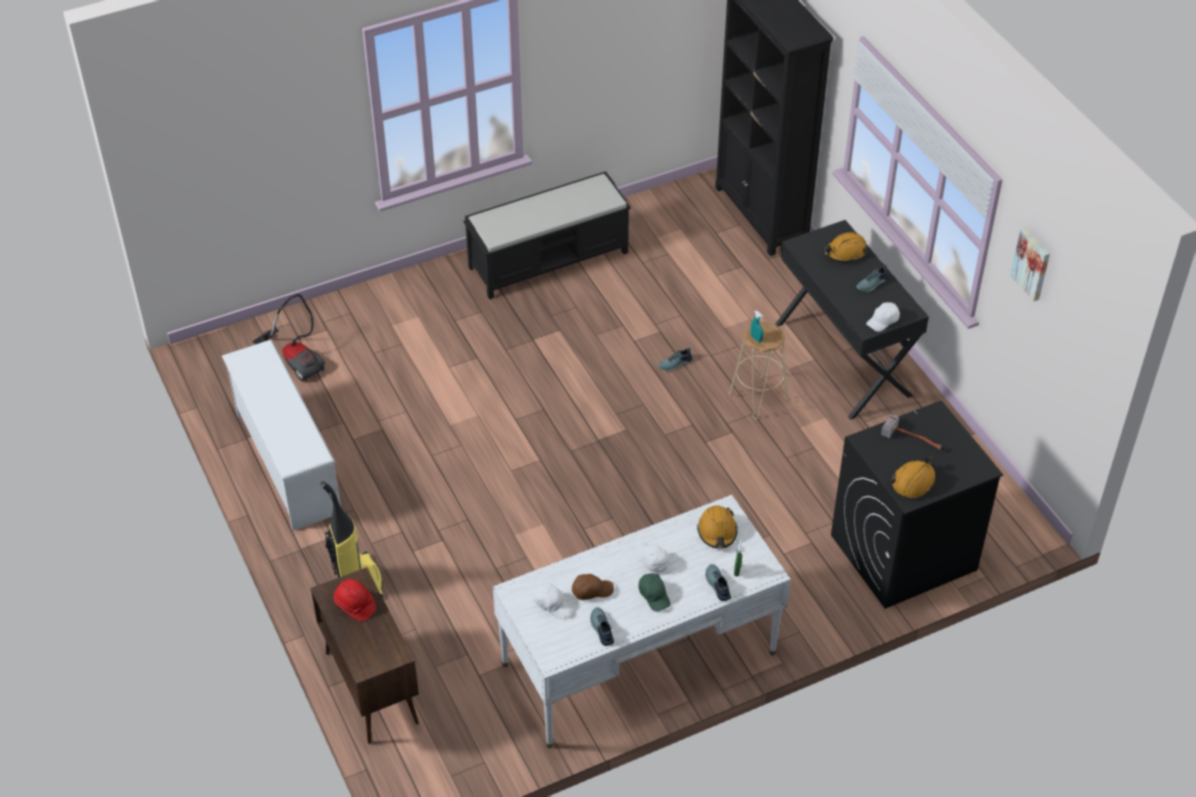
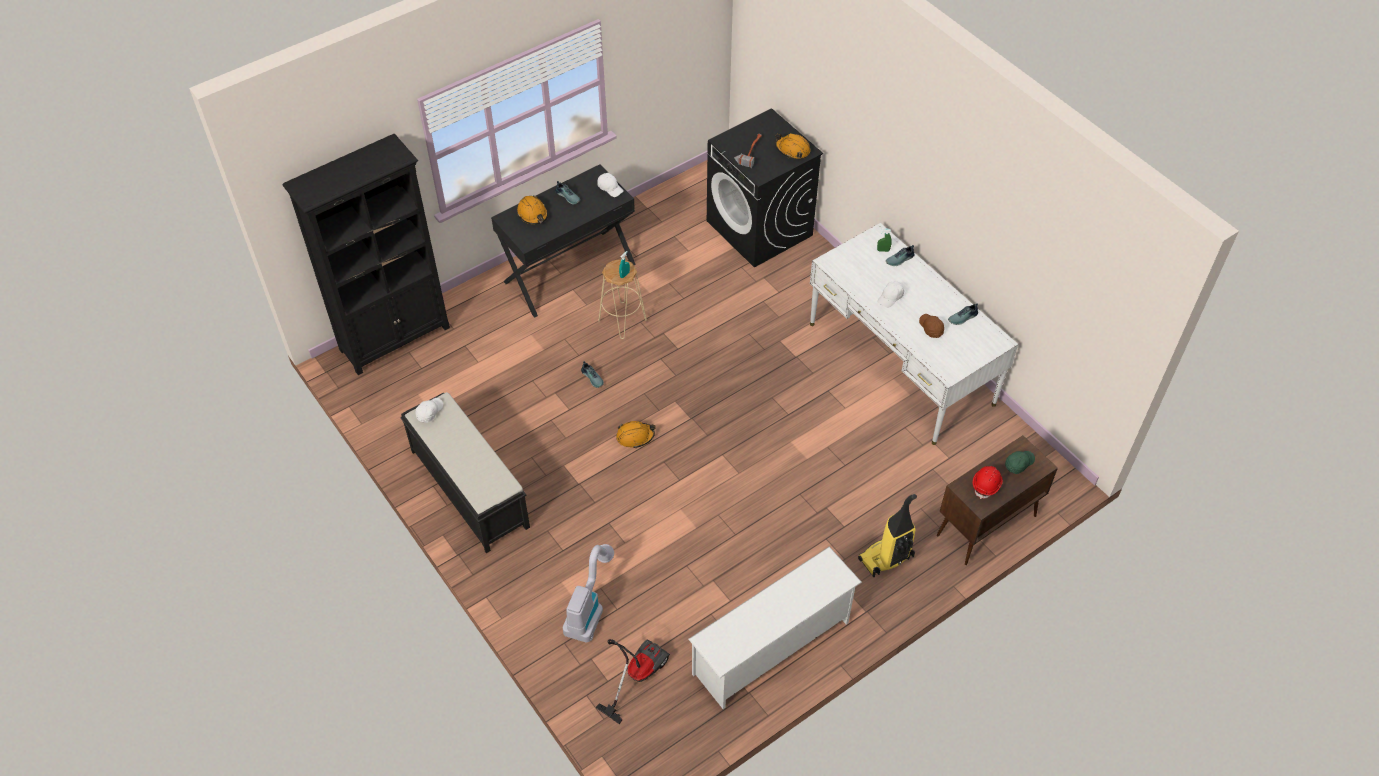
camera: 100 degrees left, 5 degrees up
(382, 333) = (589, 607): none -> vacuum cleaner
(552, 604) = (951, 349): white cap -> white cap (429, 412)
(654, 595) = (922, 292): green cap -> green cap (1018, 463)
(717, 531) = (850, 264): orange hard hat -> orange hard hat (635, 436)
(1032, 264) = (646, 33): picture -> none

